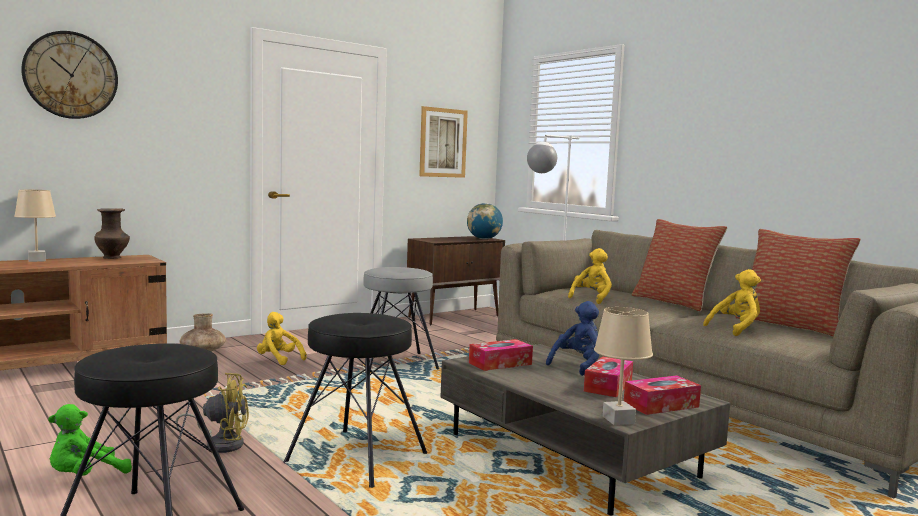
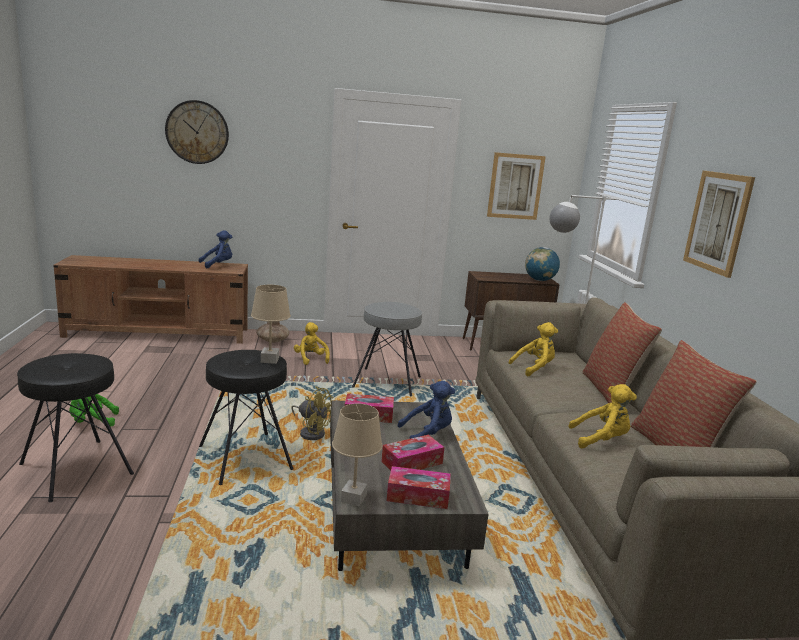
camera: 30 degrees right, 10 degrees up
(37, 260) = (171, 261): beige table lamp -> beige table lamp (270, 360)
(113, 258) = (218, 265): brown vase -> blue plush toy
(221, 444) = (185, 420): yellow fan -> yellow fan (311, 432)
(706, 140) = (717, 222): none -> picture

